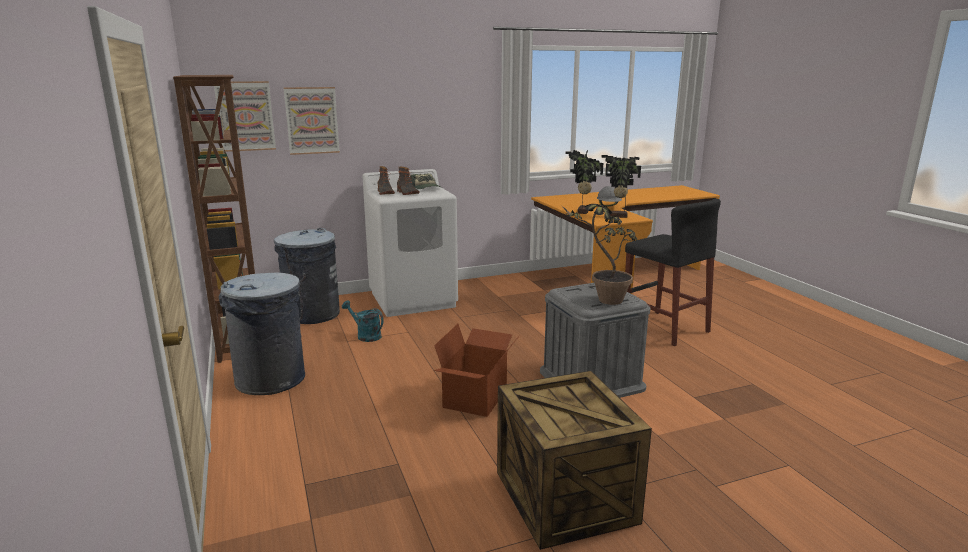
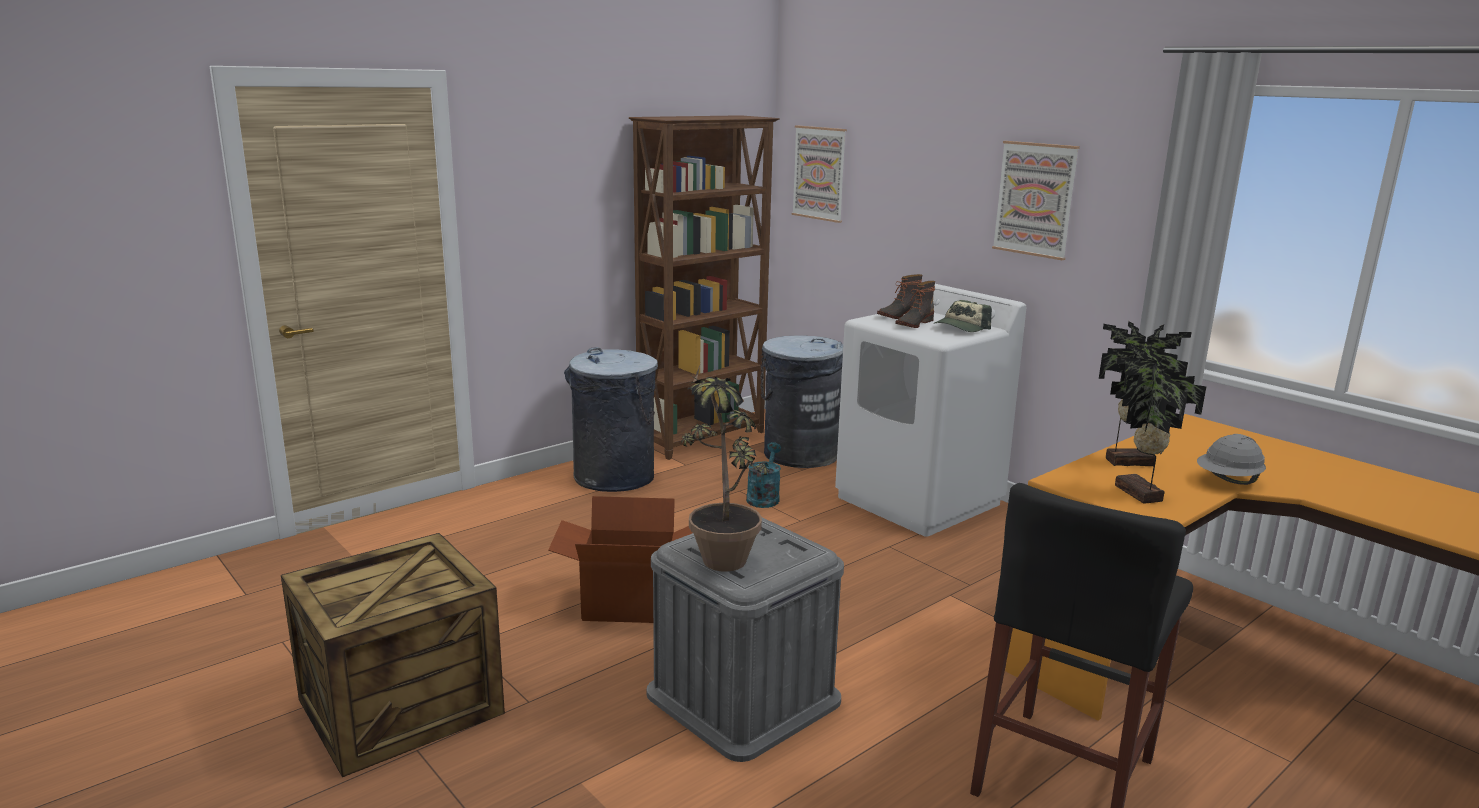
camera: 70 degrees right, 0 degrees up
(312, 120) = (883, 190): picture -> picture (1035, 199)

